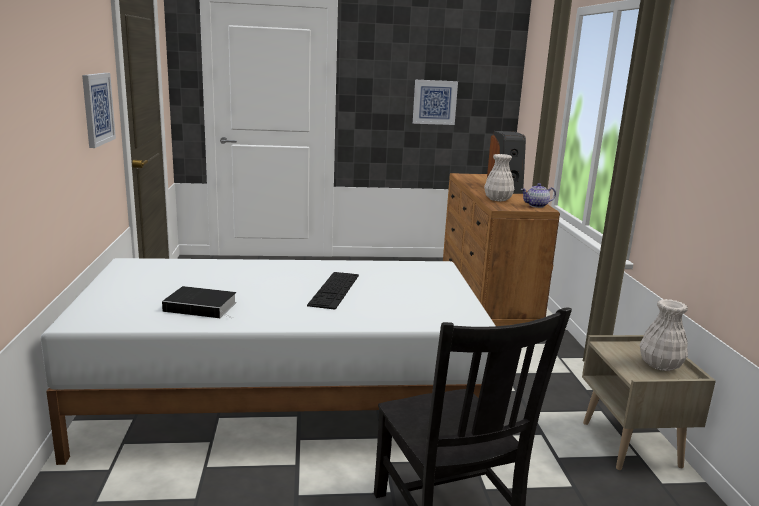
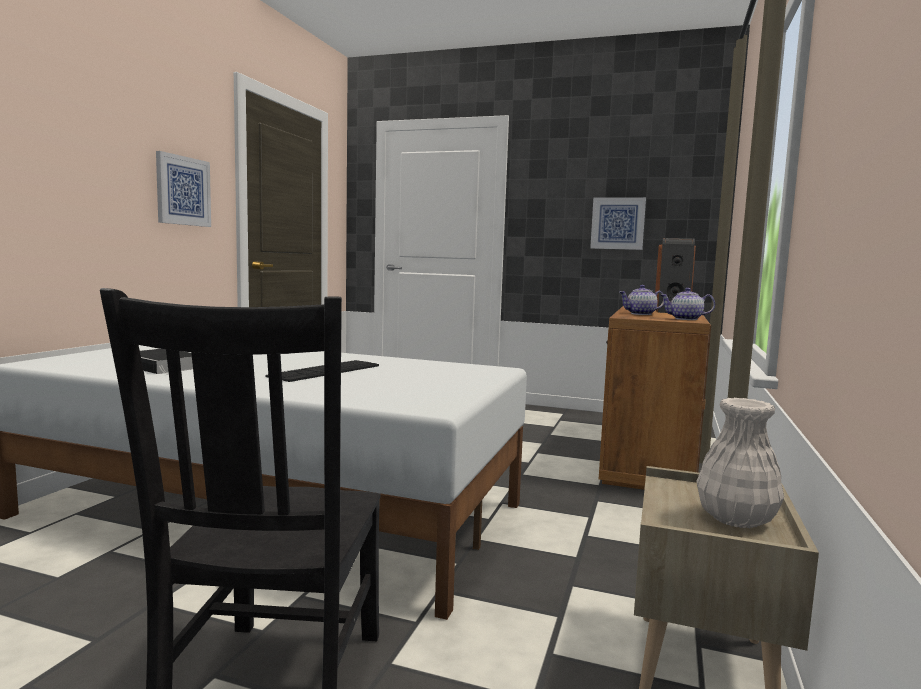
camera: 25 degrees right, 10 degrees down
(498, 199) = (640, 314): white vase -> teapot

